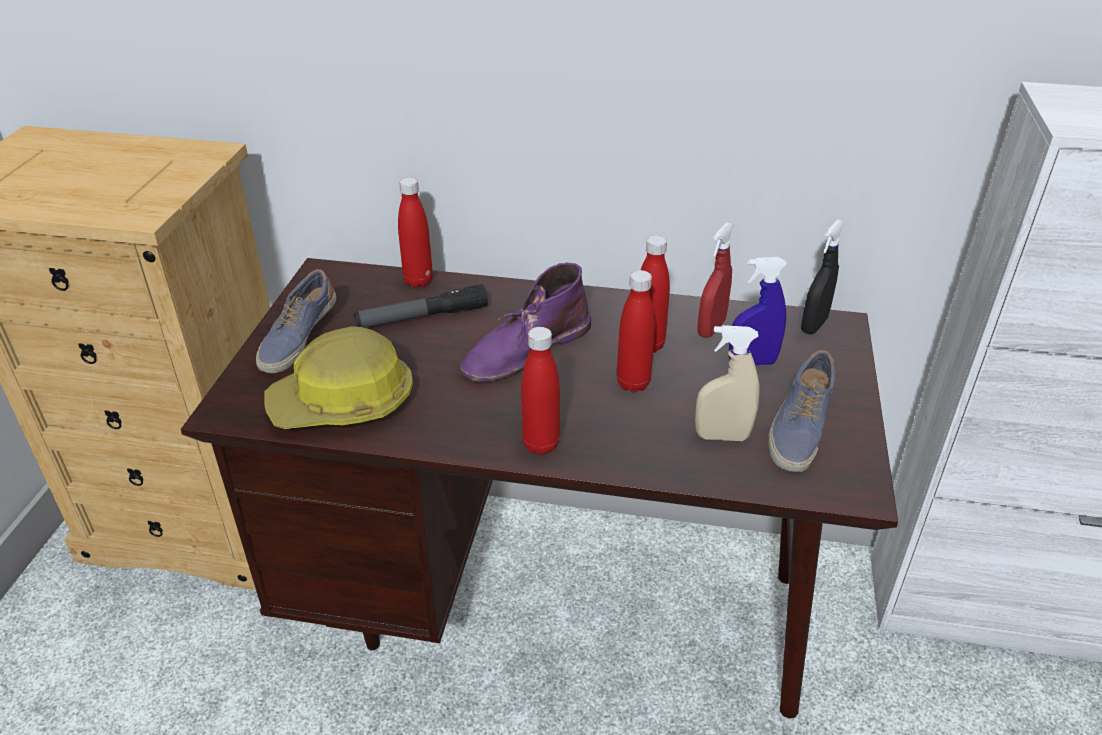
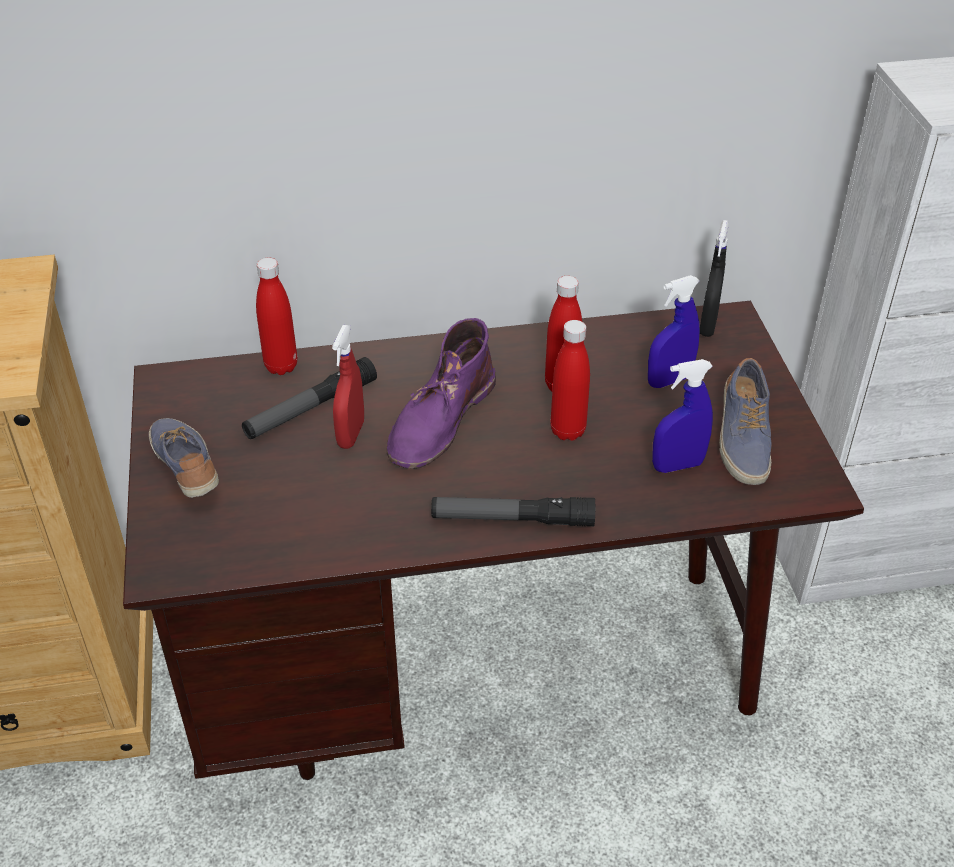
camera: 20 degrees left, 5 degrees up
(297, 338) = (187, 467): shoe -> shoe turned 150 degrees clockwise
(344, 402) = (285, 527): hard hat -> none
(541, 444) = (512, 519): red bottle -> flashlight
(711, 328) = (613, 351): red spray bottle -> red spray bottle (351, 434)
(722, 436) = (677, 465): beige spray bottle -> blue spray bottle

